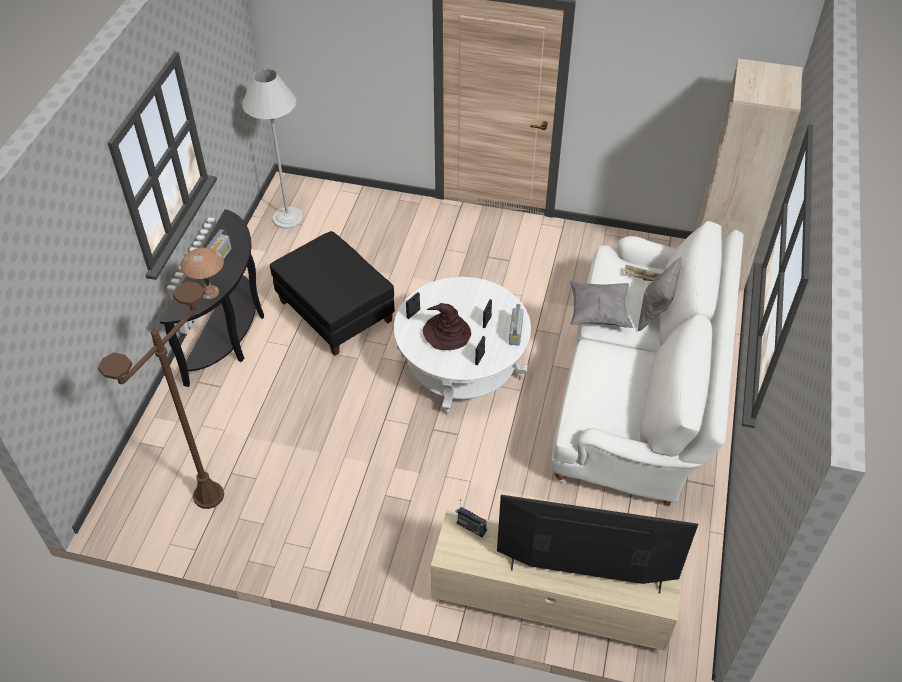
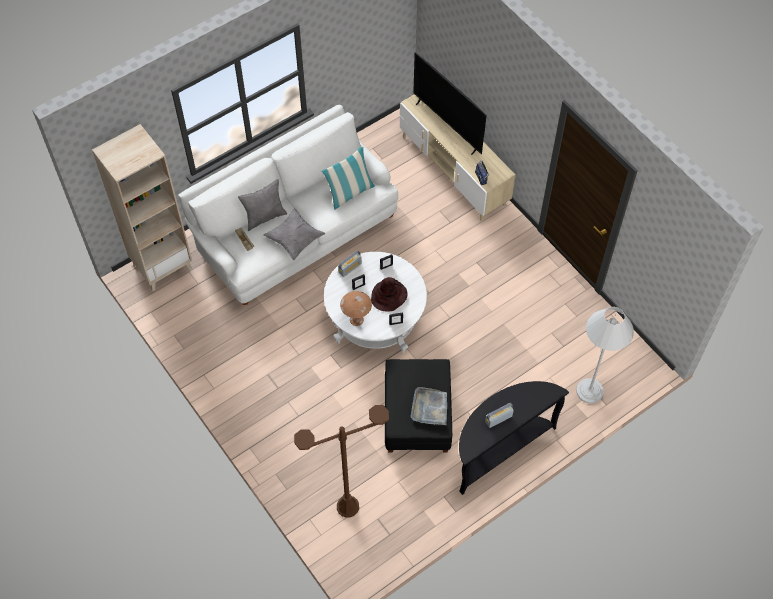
camera: 140 degrees left, 10 degrees up
(208, 496) = (585, 341): brown floor lamp -> brown floor lamp (348, 506)
(209, 292) = (523, 393): brown table lamp -> brown table lamp (357, 319)
(288, 218) = (382, 533): white floor lamp -> white floor lamp (589, 391)
(310, 269) = (429, 407): none -> grey tray
(602, 397) = (350, 193): none -> pillow

